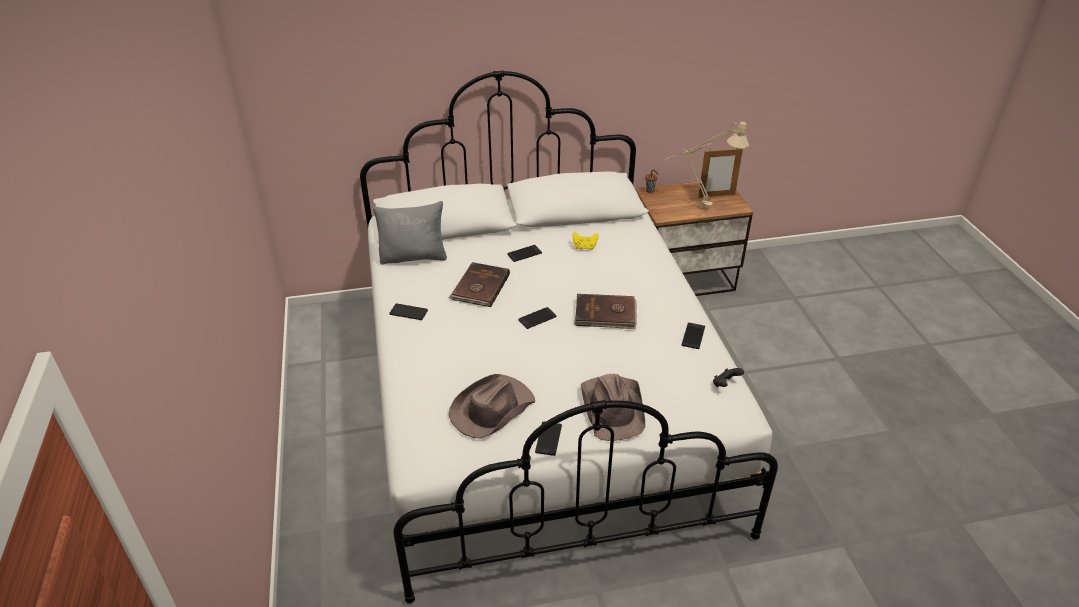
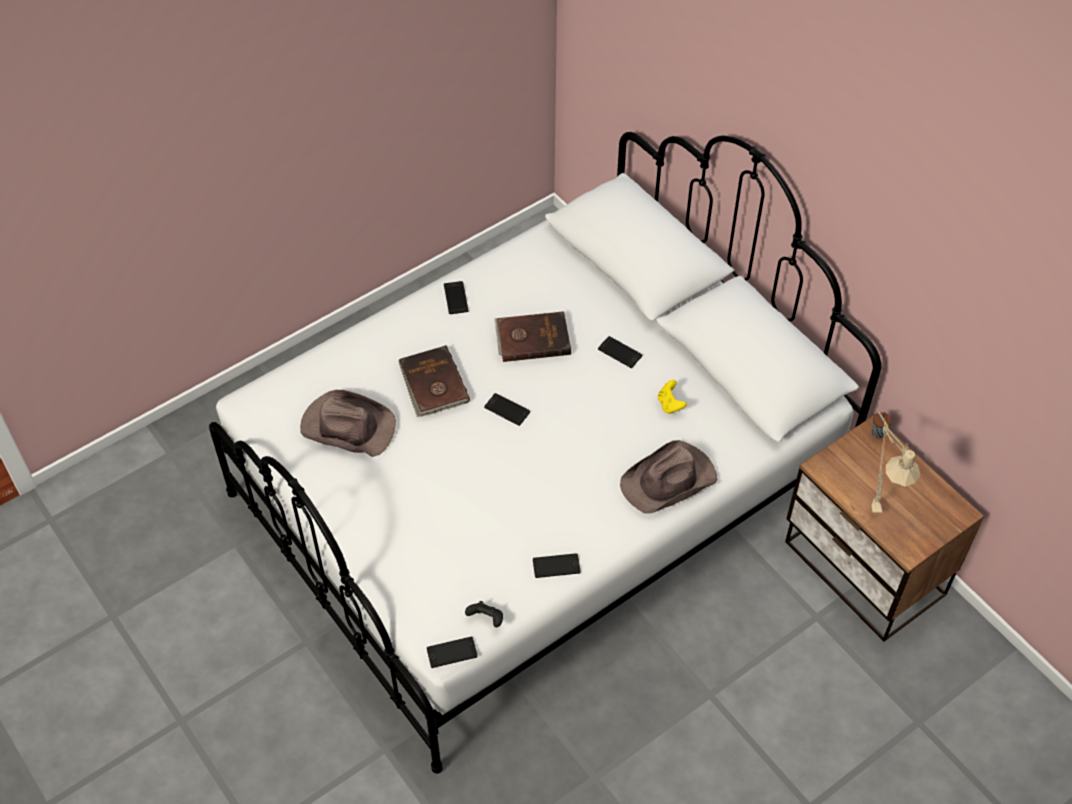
camera: 65 degrees right, 15 degrees up
(413, 257) = (553, 258): grey pillow -> none
(548, 439) = (329, 487): phone -> phone (452, 652)
(605, 314) = (549, 469): brown book -> brown book (433, 384)
(613, 408) = (398, 526): brown hat -> brown hat (669, 481)
(716, 195) = (921, 515): picture frame -> none

